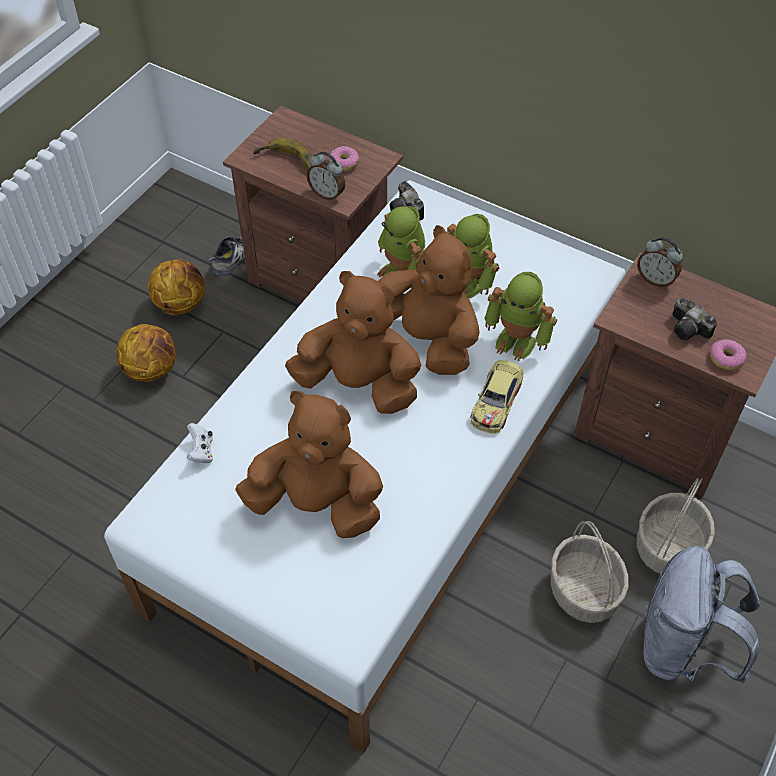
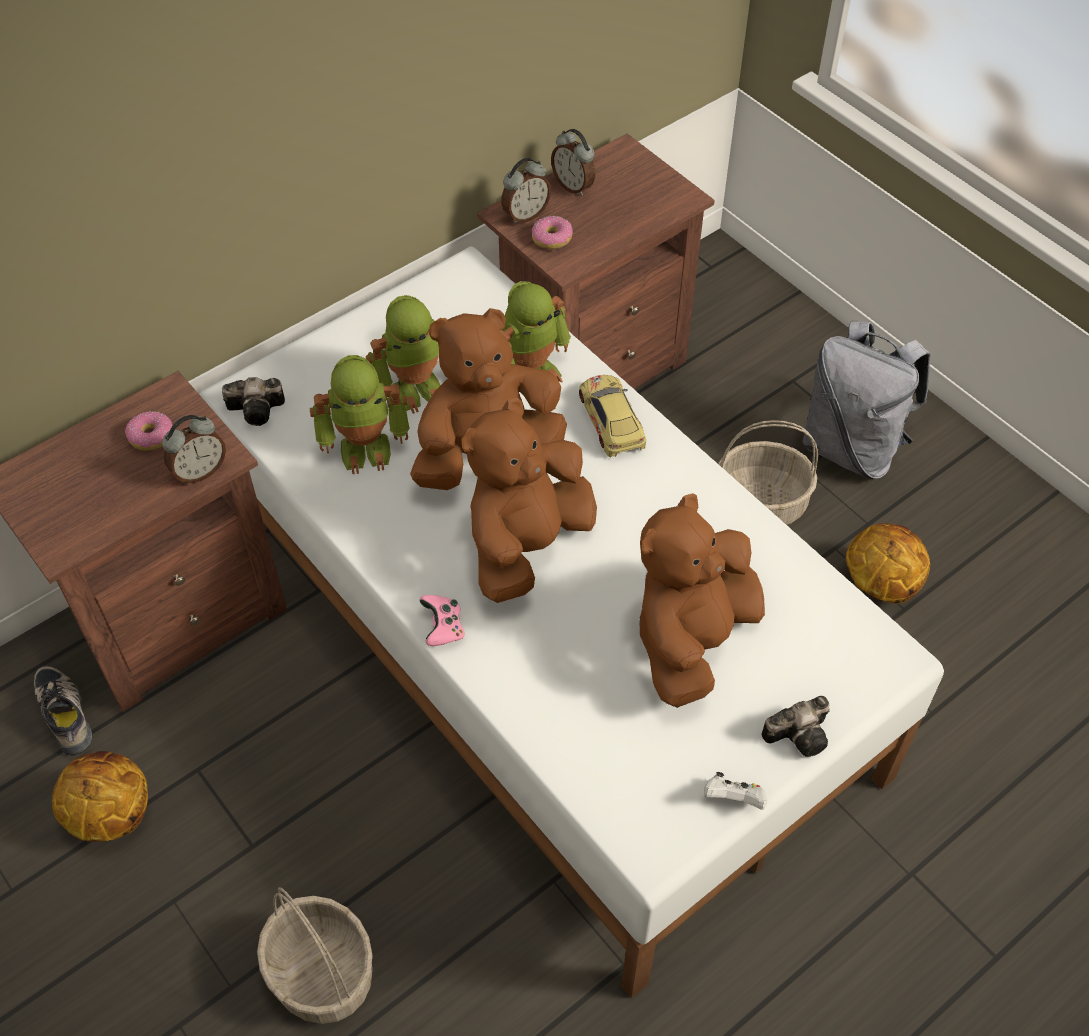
camera: 70 degrees left, 0 degrees up
(152, 369) = (217, 886): basketball -> basketball (879, 584)
(201, 451) = (561, 750): white game controller -> white game controller (734, 799)
(273, 360) = (443, 629): none -> pink game controller
(285, 162) = (104, 502): banana -> none
(496, 401) = (611, 420): toy car -> toy car turned 150 degrees counterclockwise
(668, 546) = (732, 412): basket -> basket (320, 973)
(690, 330) = (609, 215): camera -> camera (801, 733)
(707, 299) = (573, 186): none -> alarm clock
(726, 358) = (660, 203): donut -> donut (552, 238)

